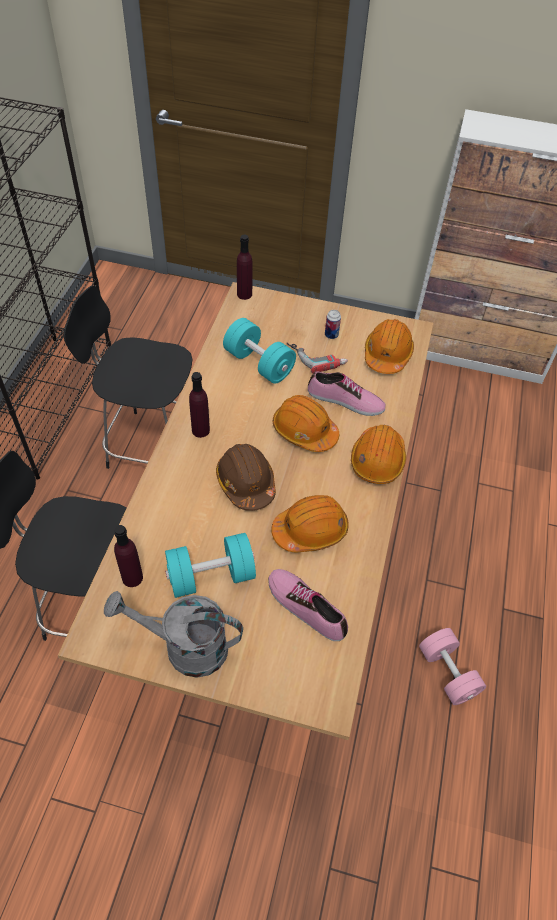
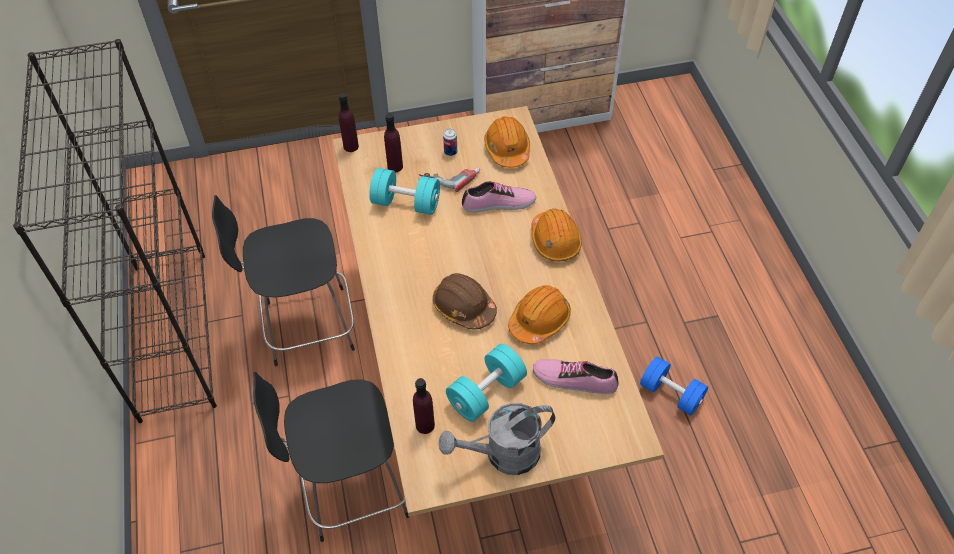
camera: 25 degrees left, 0 degrees up
(200, 430) = (396, 282): purple bottle -> purple bottle (395, 166)
(304, 431) = (482, 243): orange hard hat -> none
(447, 673) = (671, 394): pink dumbbell -> blue dumbbell

